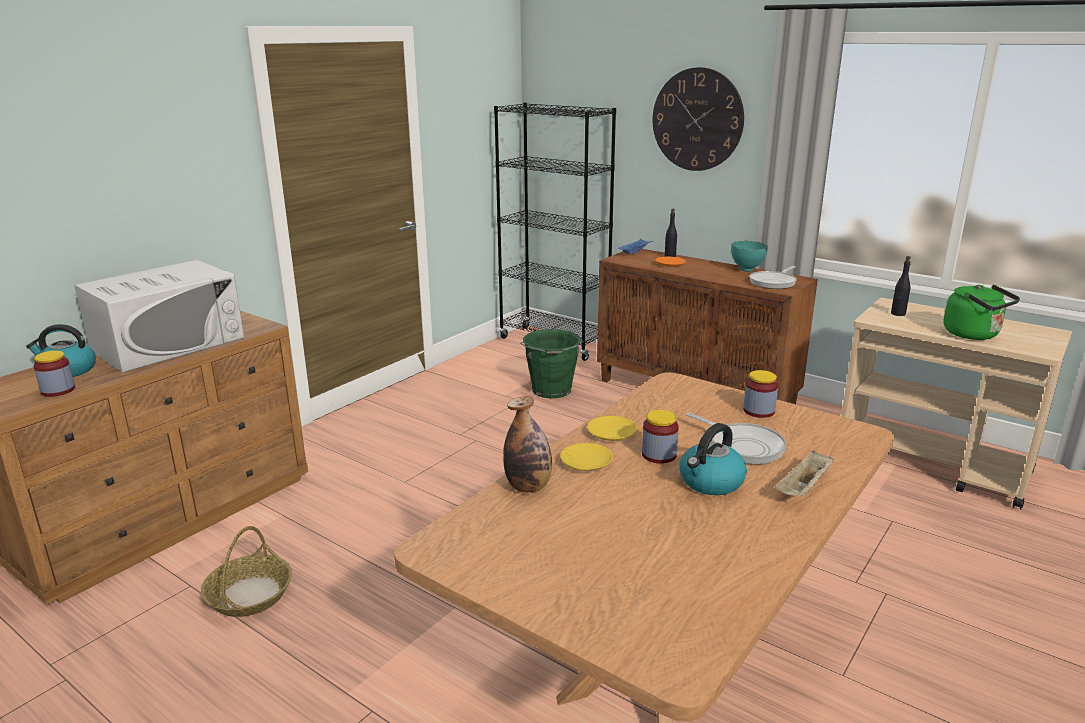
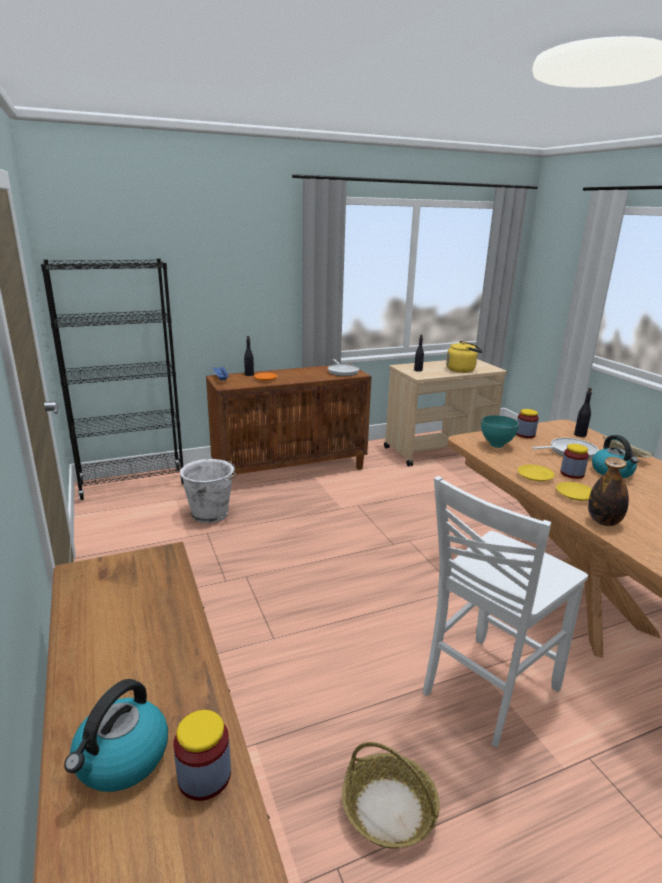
camera: 60 degrees left, 0 degrees up
(169, 344) = (131, 635): white microwave -> none
(426, 619) = (486, 690): none -> white chair
(551, 391) = (211, 514): green bucket -> white bucket
(697, 120) = (237, 263): wall clock -> none
(746, 270) = (309, 369): turquoise bowl -> turquoise bowl (495, 445)
(832, 447) = (579, 435): none -> black bottle
(974, 335) = (462, 370): green kettle -> yellow kettle

